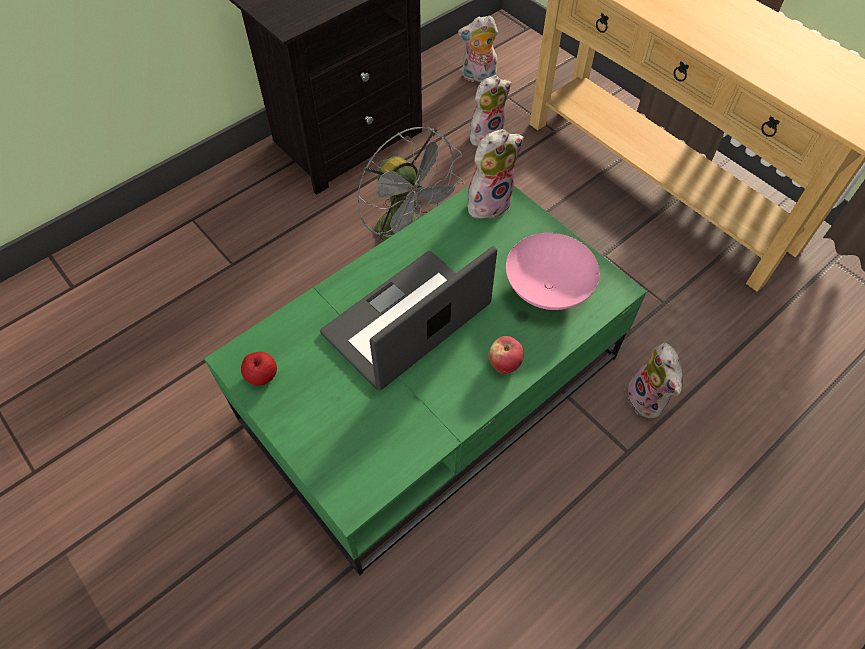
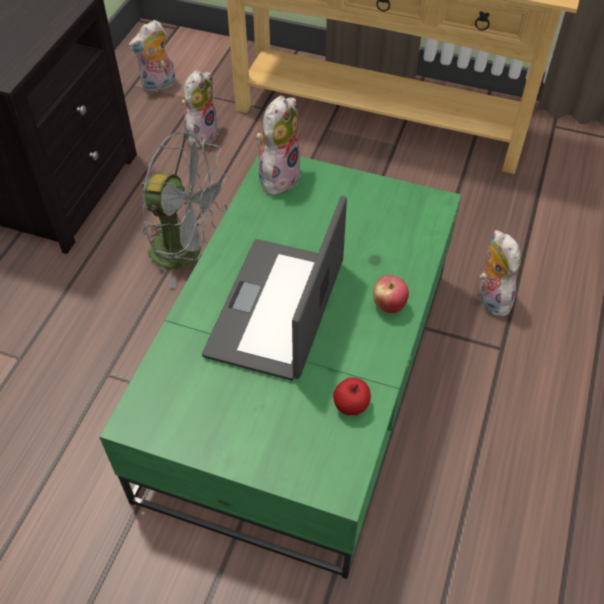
camera: 30 degrees left, 5 degrees down
(262, 376) = (172, 423): apple -> apple (351, 405)
(548, 290) = (382, 228): pink bowl -> none
(649, 400) = (490, 298): plush toy -> plush toy turned 150 degrees counterclockwise

